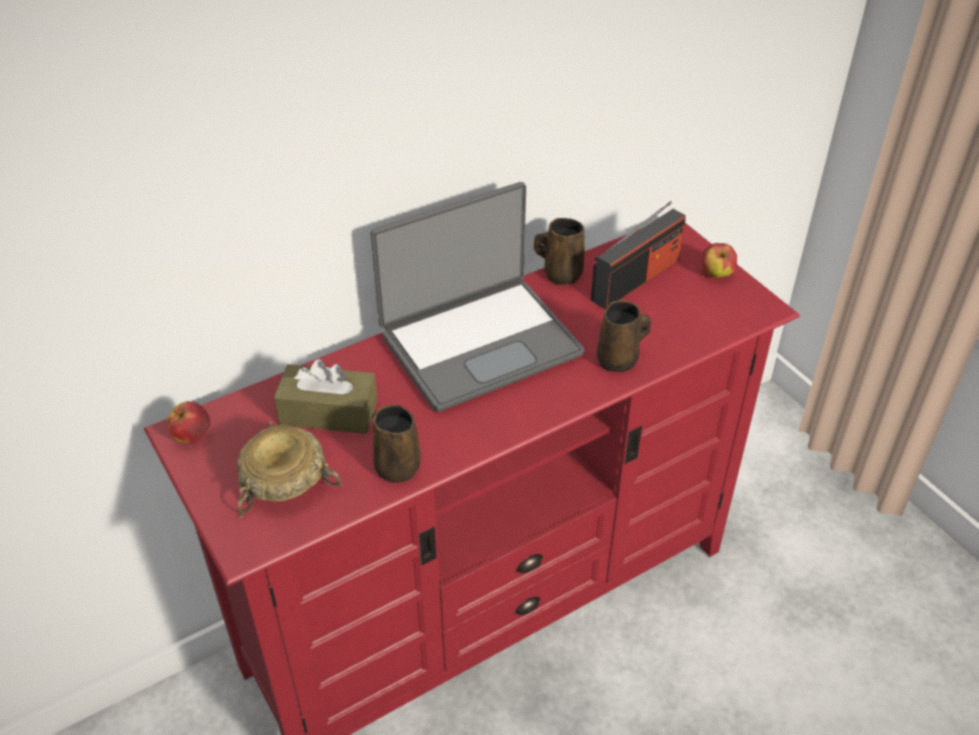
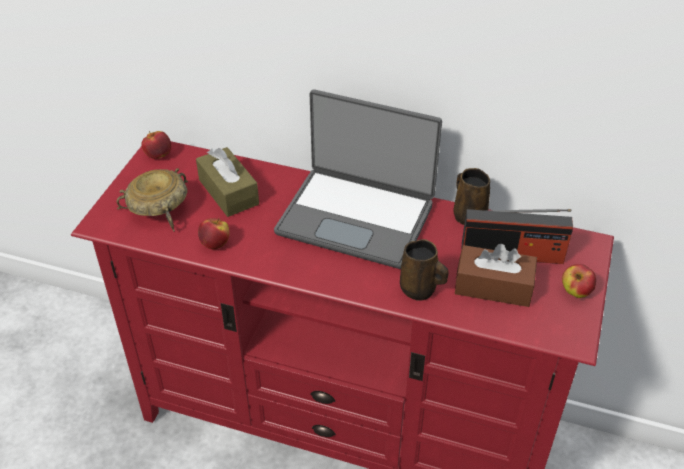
camera: 50 degrees right, 0 degrees up
(396, 465) = (215, 244): brown mug -> apple
(662, 314) = (493, 286): none -> brown tissue box

